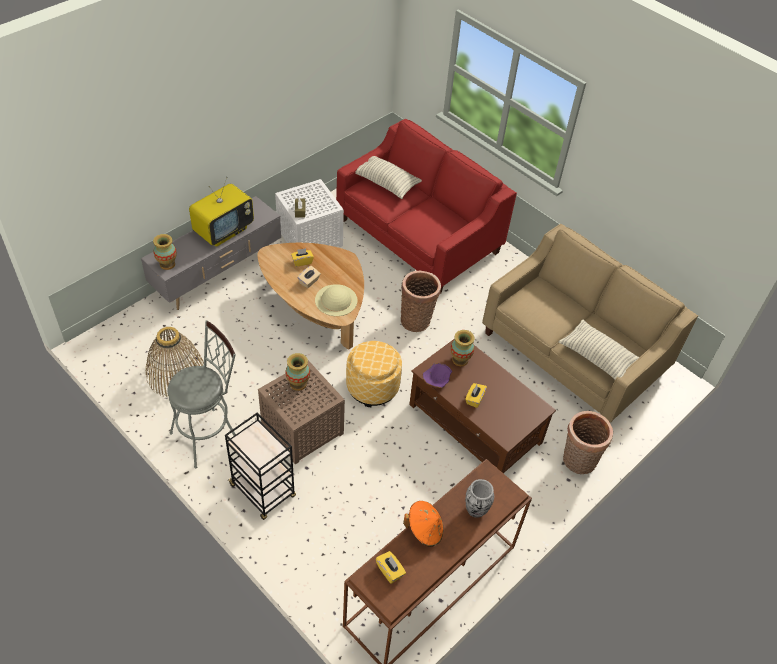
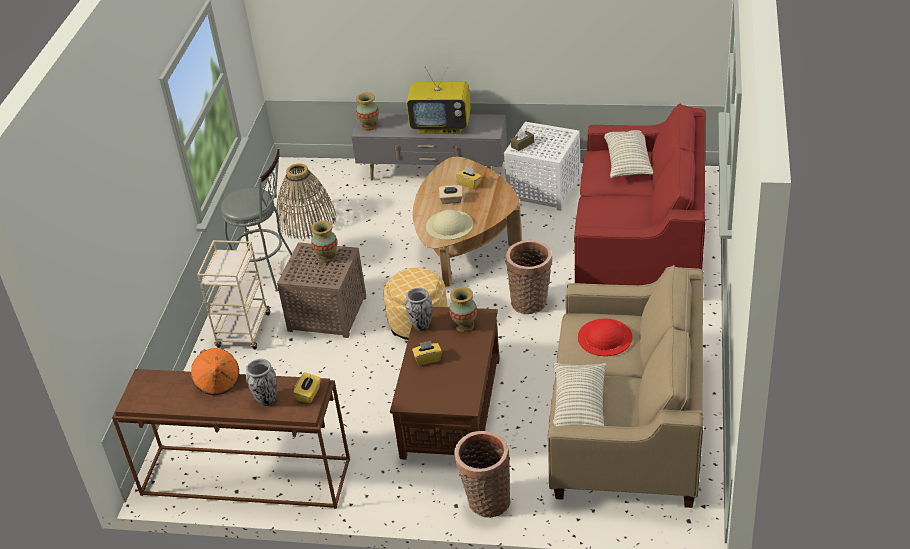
camera: 60 degrees right, 10 degrees down
(263, 491) = (243, 331): black cart -> beige cart
(390, 571) = (160, 385): yellow tissue box -> yellow tissue box (309, 394)
(436, 381) = (421, 325): purple bowl -> vase
(545, 305) = (604, 337): none -> red hat

